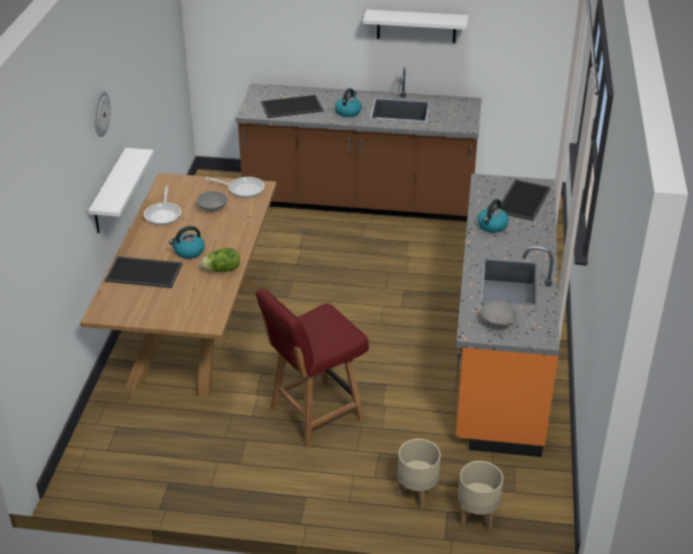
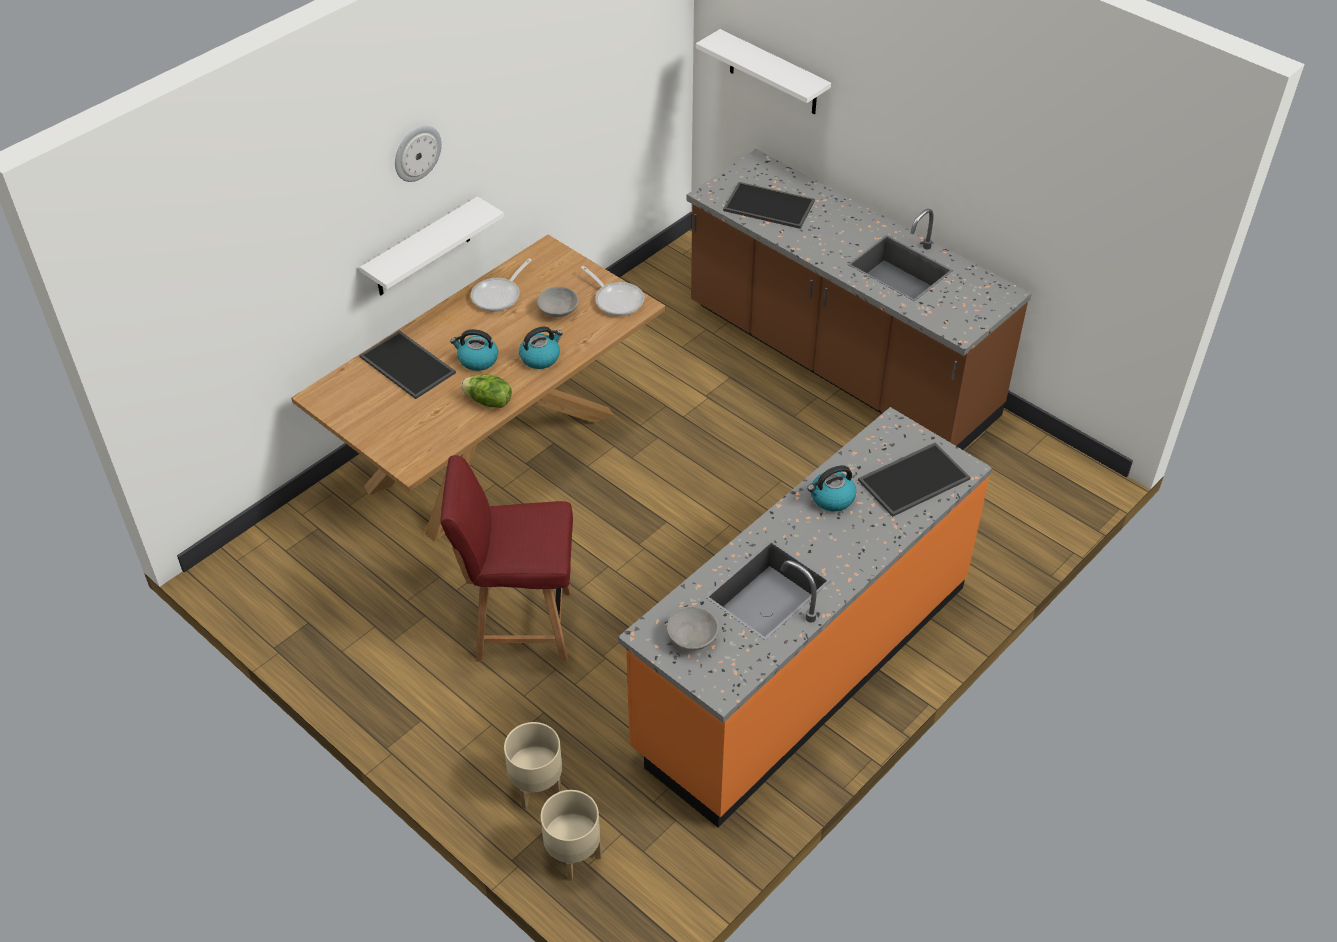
camera: 35 degrees right, 10 degrees up
(348, 112) = (830, 242): kettle -> kettle (540, 357)
(416, 26) = (964, 157): white shelf -> white shelf (773, 73)

